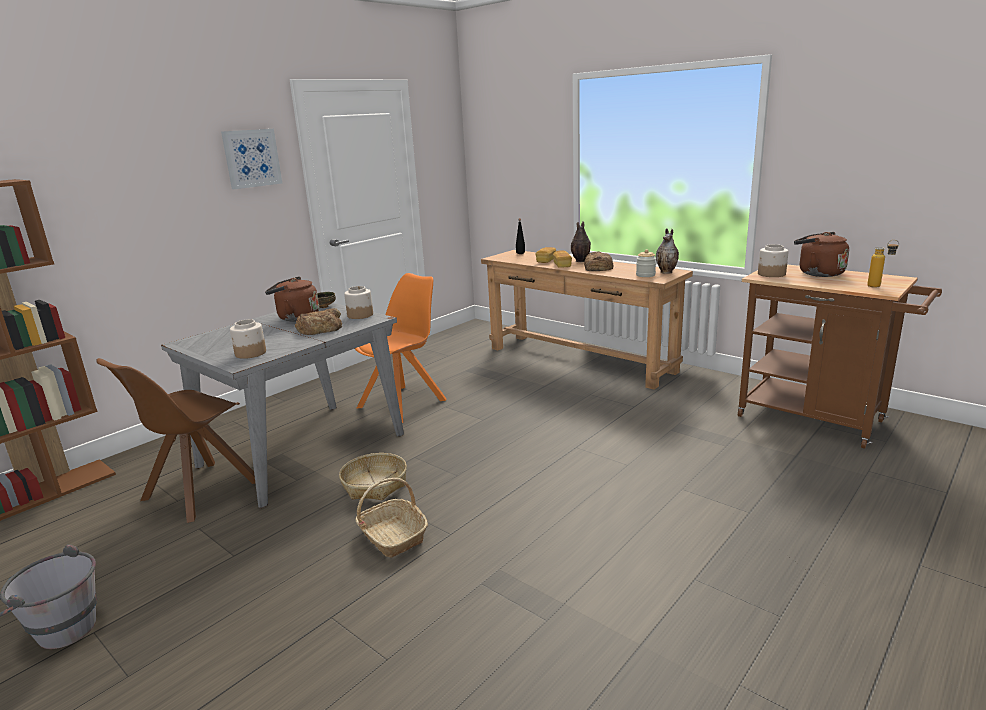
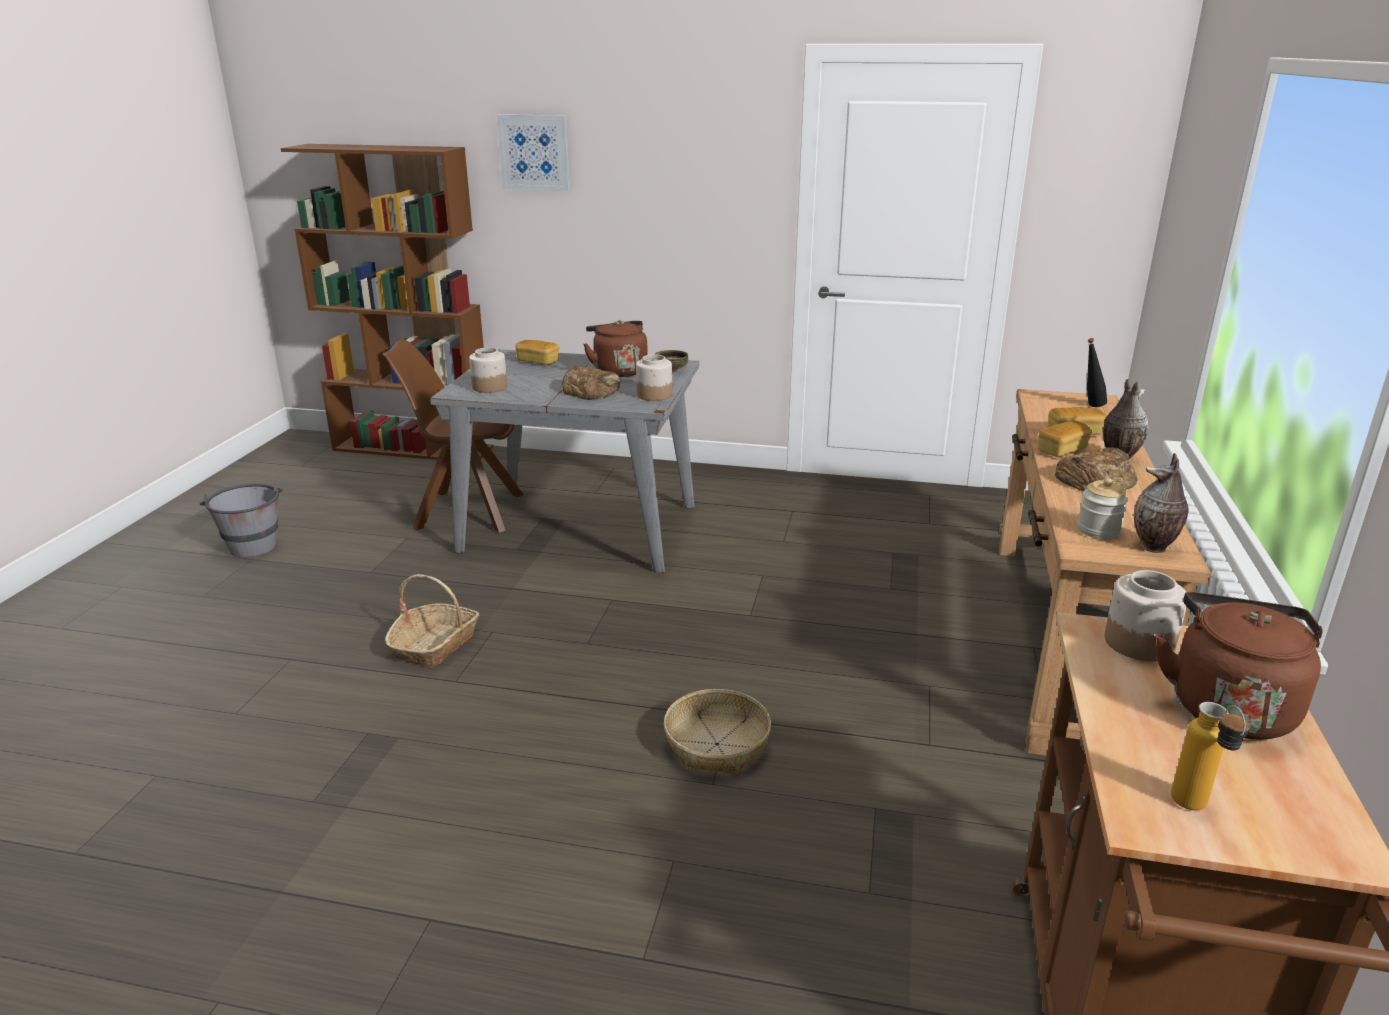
camera: 60 degrees right, 5 degrees up
(225, 335) = (538, 361): none -> bread
(251, 158) = (722, 153): picture -> picture (534, 152)
(375, 485) = (533, 597): basket -> basket (717, 744)
(404, 403) = (745, 544): orange chair -> none

